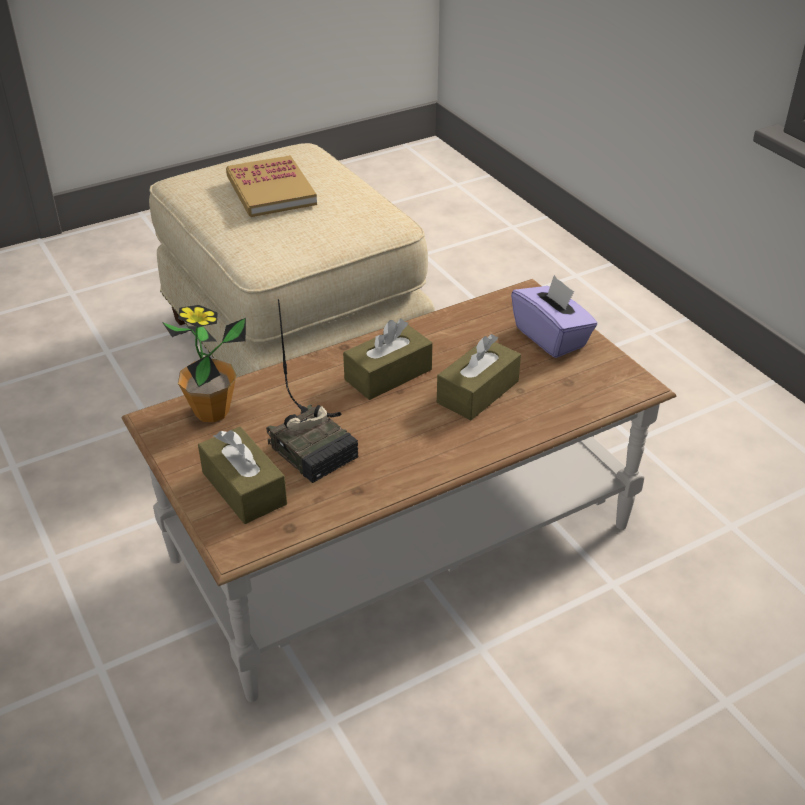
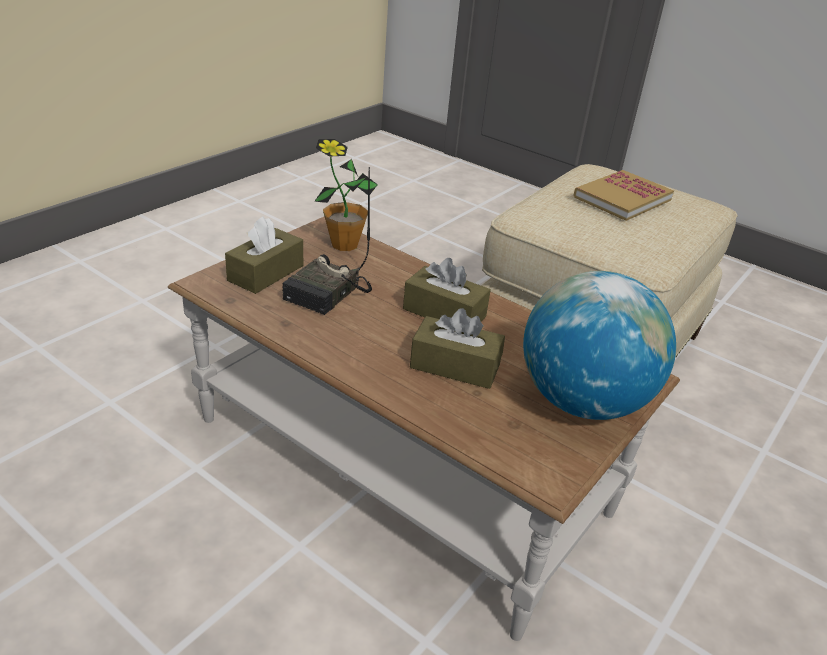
camera: 65 degrees right, 5 degrees down
(551, 337) = (581, 402): purple tissue box -> globe

